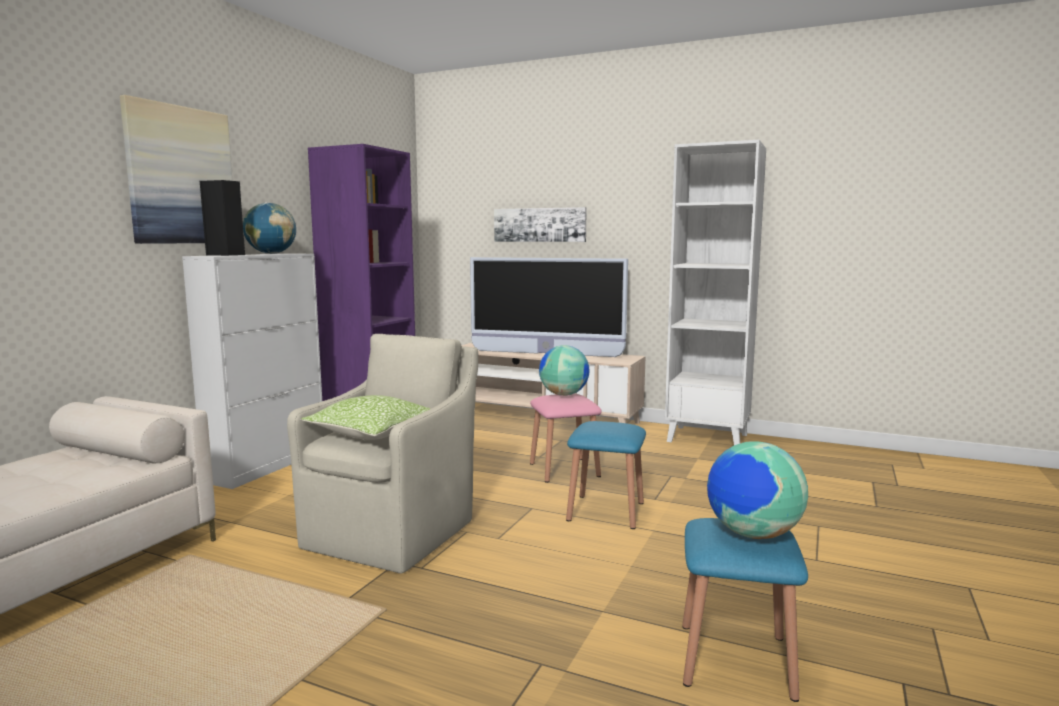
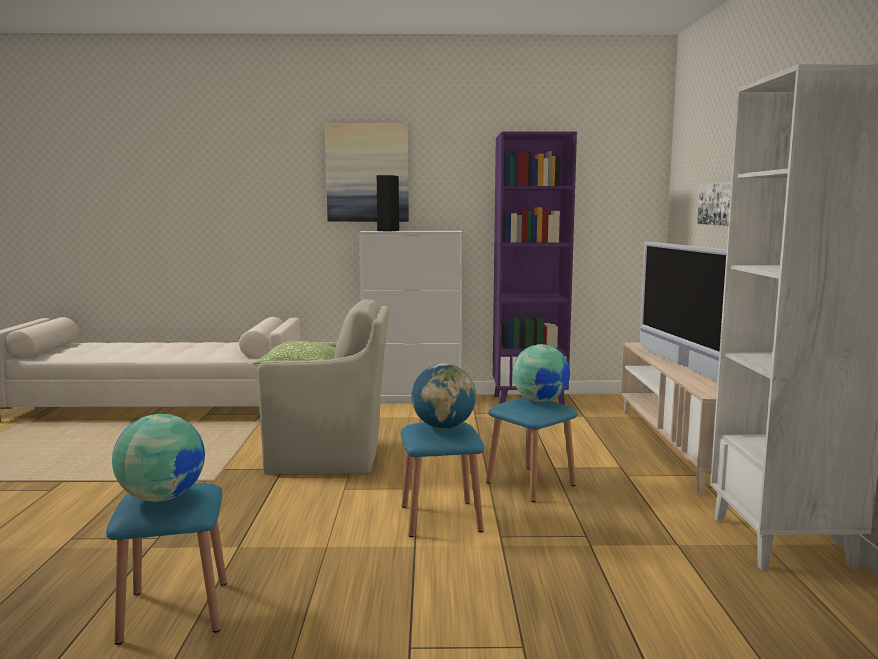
camera: 65 degrees right, 0 degrees up
(271, 254) = (428, 231): globe -> globe (443, 427)
(564, 470) = (530, 483): pink stool -> blue stool

